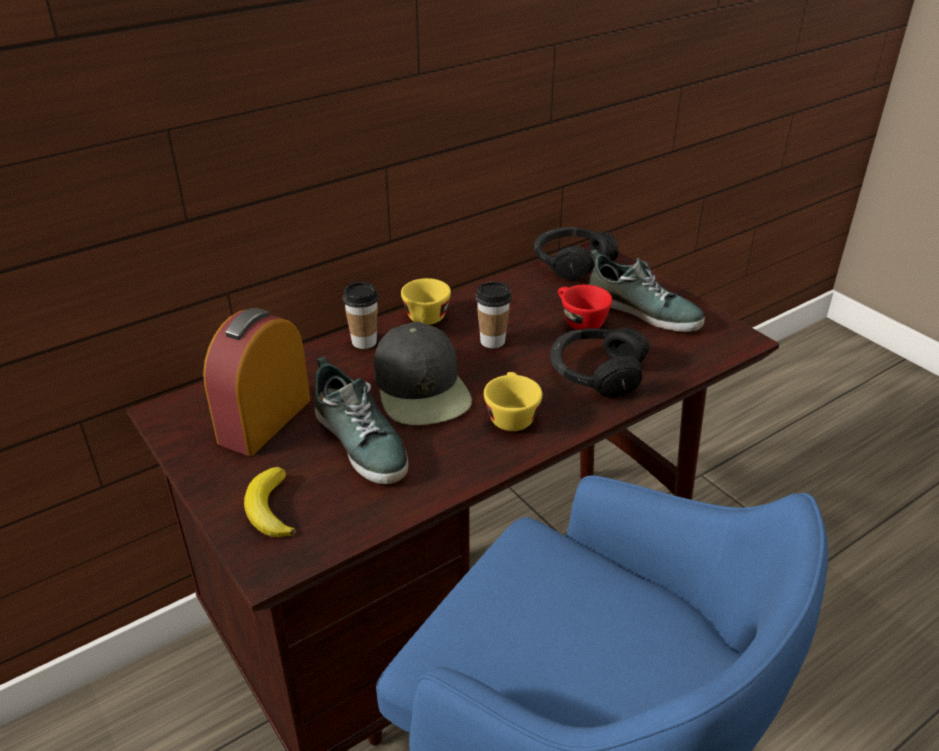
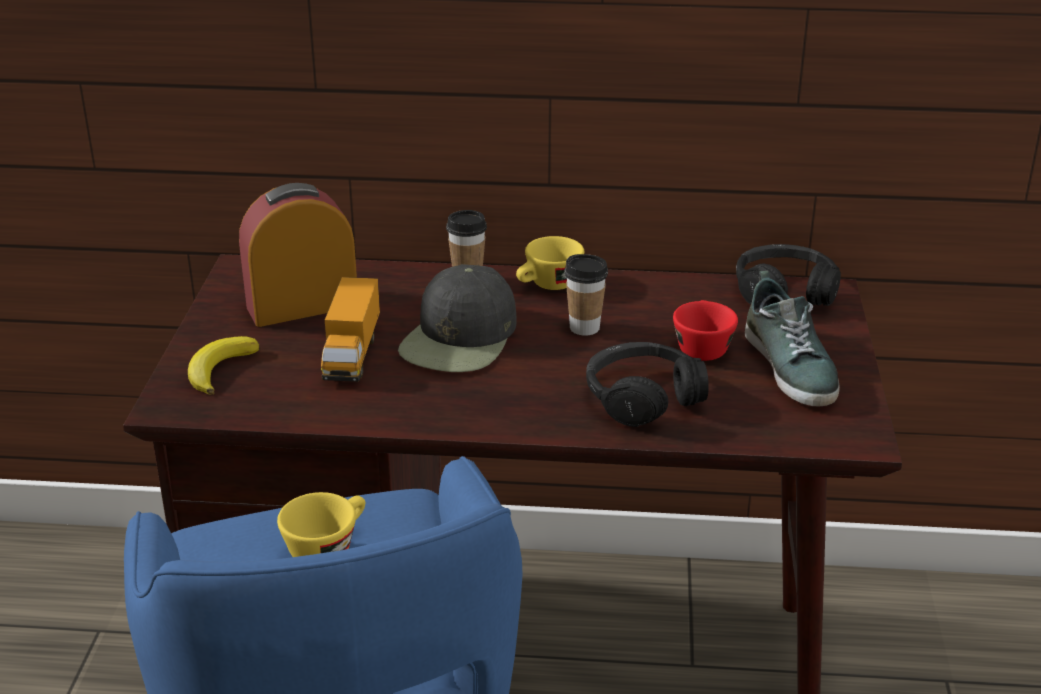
camera: 40 degrees right, 5 degrees down
(362, 441) = (352, 355): shoe -> toy truck
(510, 415) = (504, 393): yellow cup -> yellow cup (328, 548)

